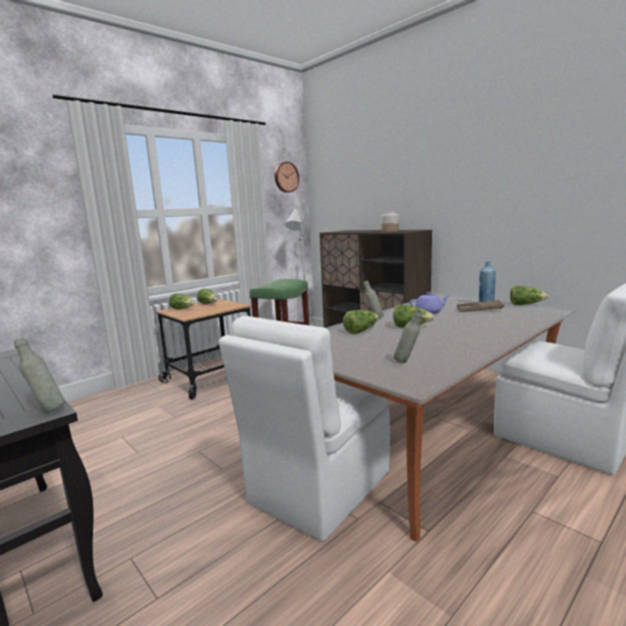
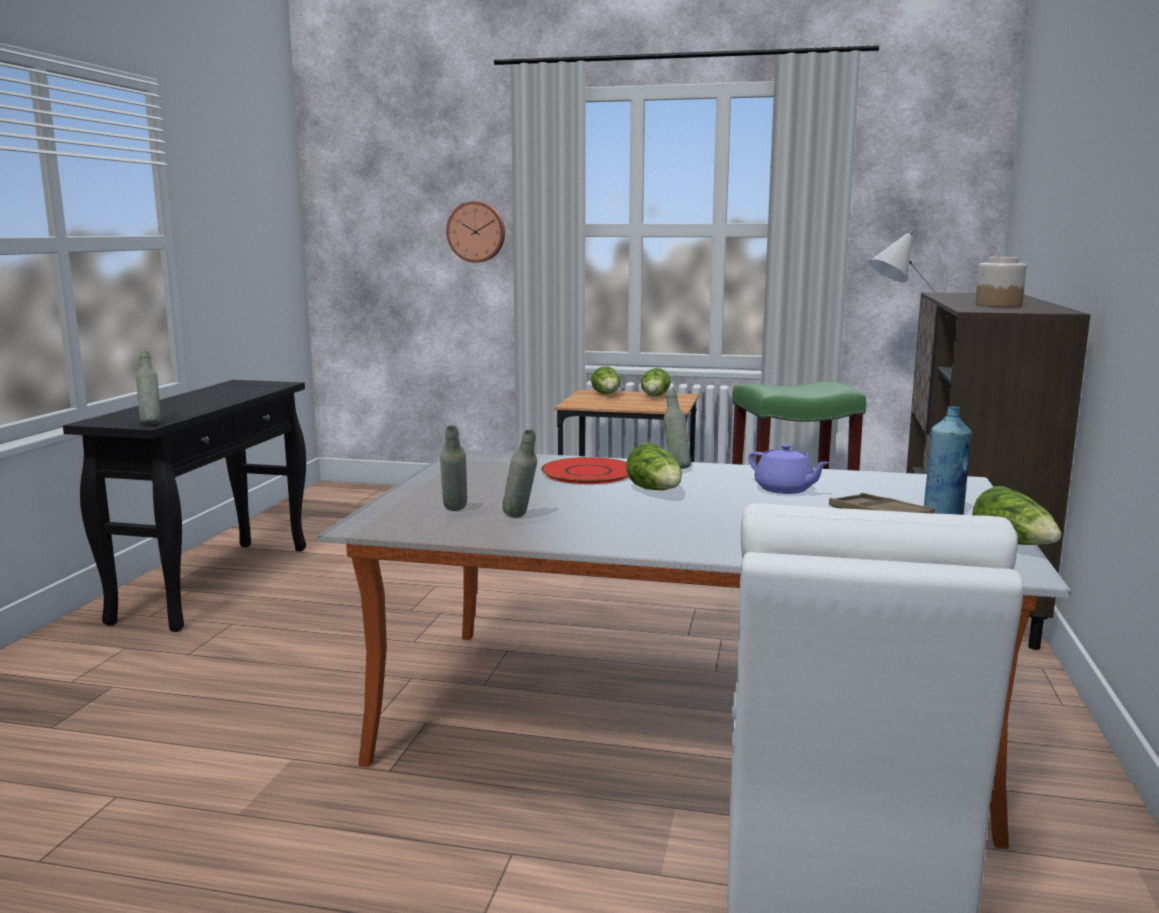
camera: 55 degrees right, 0 degrees up
(285, 177) = (939, 160): wall clock -> wall clock (476, 232)
(317, 488) = (420, 675): white chair -> none
(361, 331) = (588, 472): lettuce -> red plate
(434, 352) = (520, 518): none -> grey bottle

